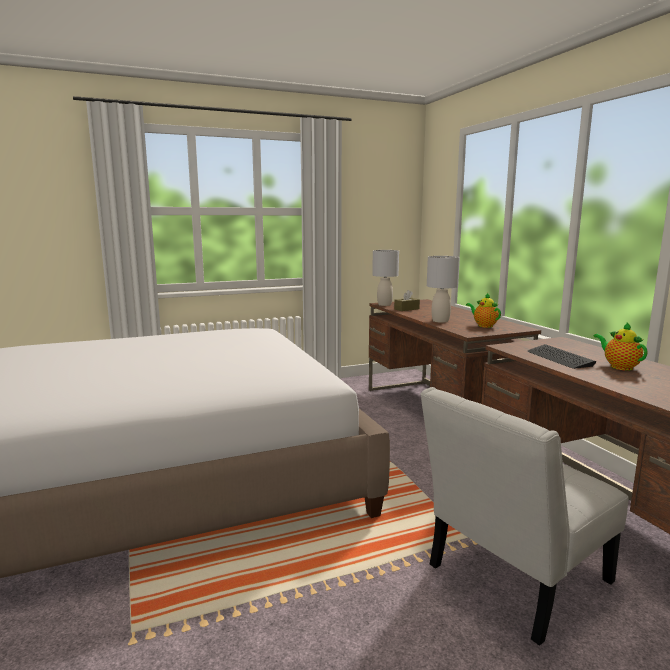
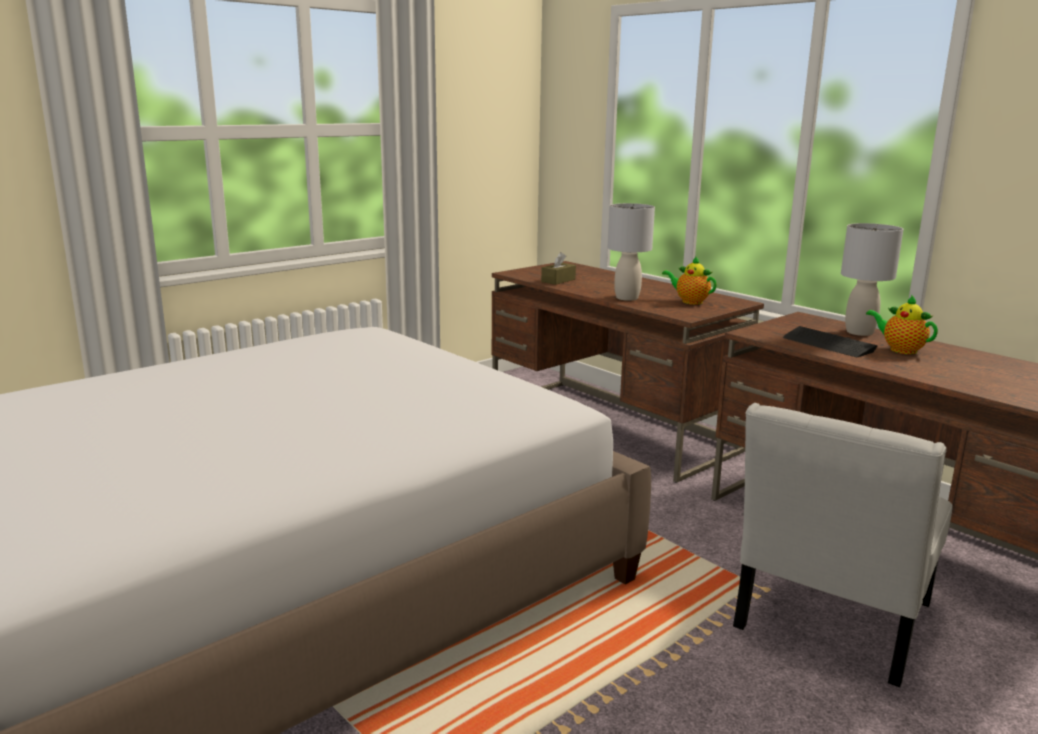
camera: 20 degrees left, 5 degrees up
(384, 304) = (517, 274): grey table lamp -> grey table lamp (859, 332)

